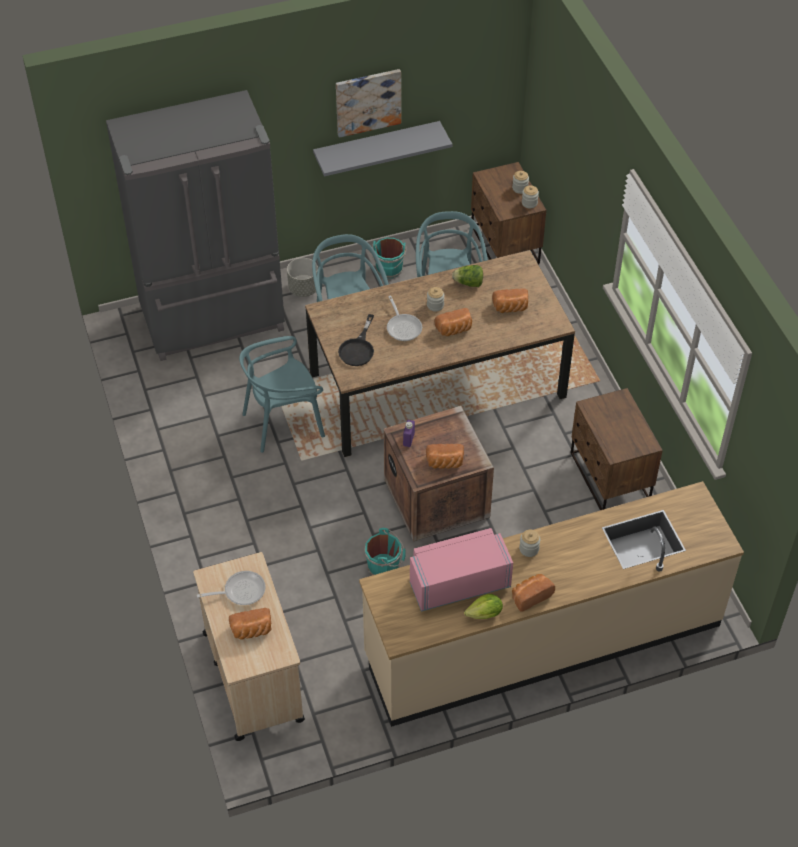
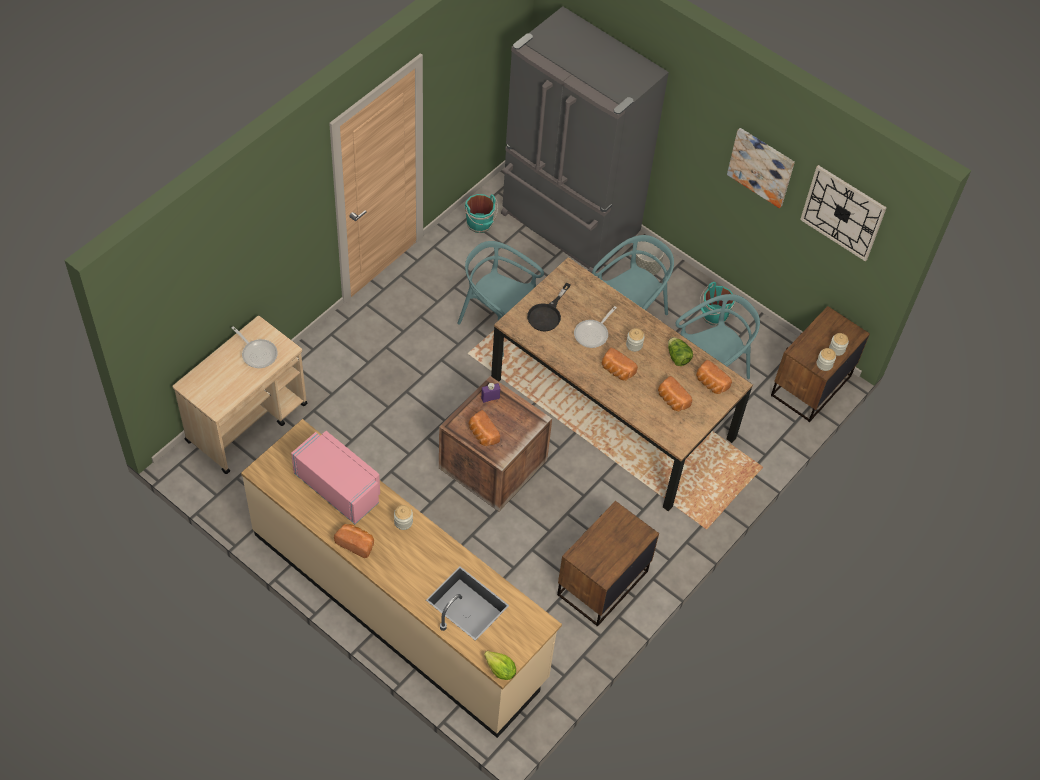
camera: 55 degrees right, 5 degrees up
(252, 631) = (226, 378): bread -> bread (710, 384)
(358, 348) = (547, 314): black frying pan -> black frying pan turned 45 degrees counterclockwise
(377, 146) = (758, 211): grey shelf -> none
(385, 566) = (401, 460): turquoise bucket -> turquoise bucket (480, 224)
(459, 76) = (843, 212): none -> wall clock
(485, 614) = (319, 519): lettuce -> lettuce (500, 670)

